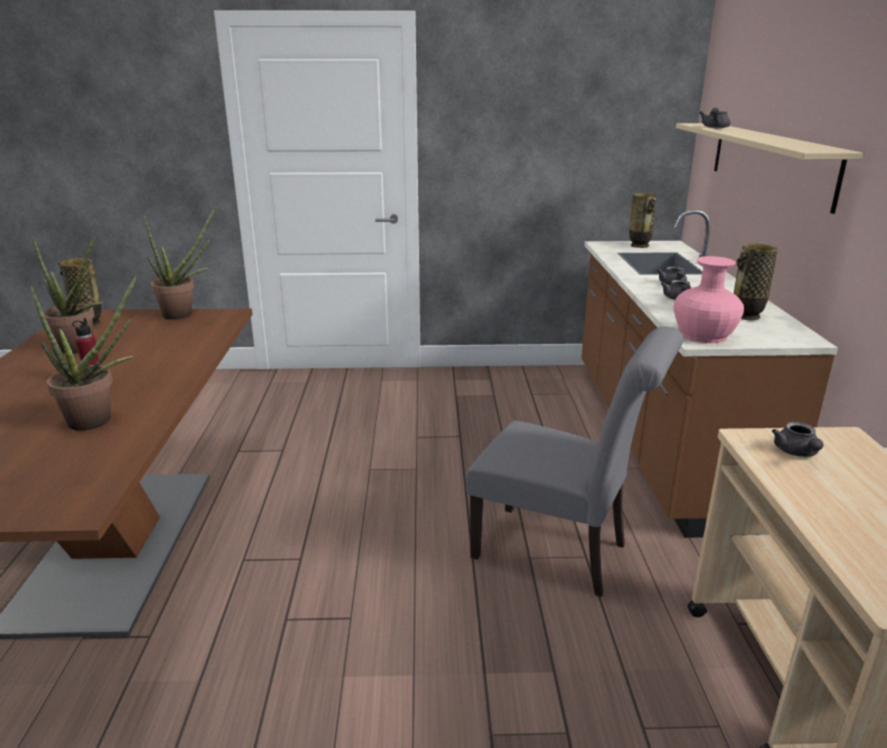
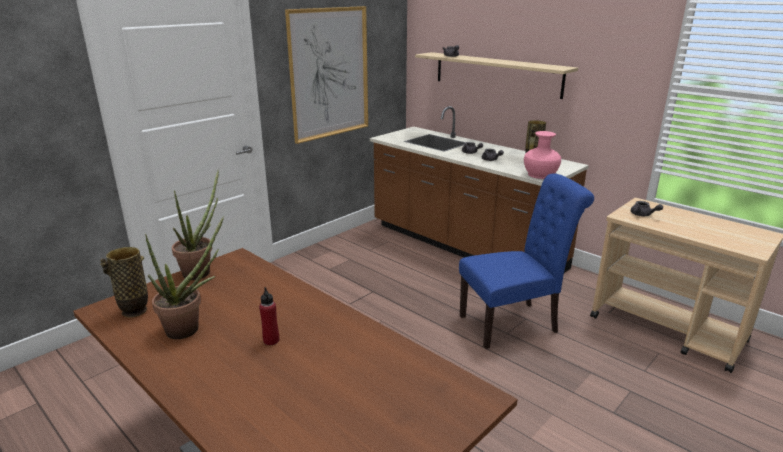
camera: 45 degrees left, 0 degrees up
(99, 420) = (352, 357): potted plant -> none
(536, 140) = (329, 73): none -> picture
(559, 552) = (514, 323): grey chair -> blue chair
(639, 246) = (404, 134): vase -> none

